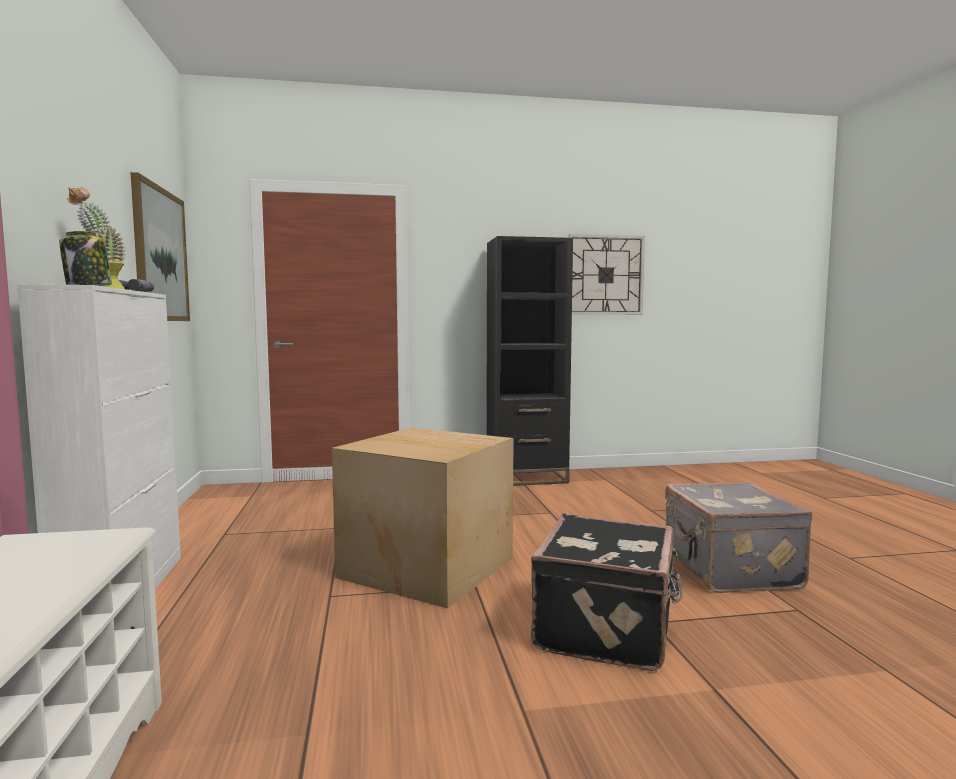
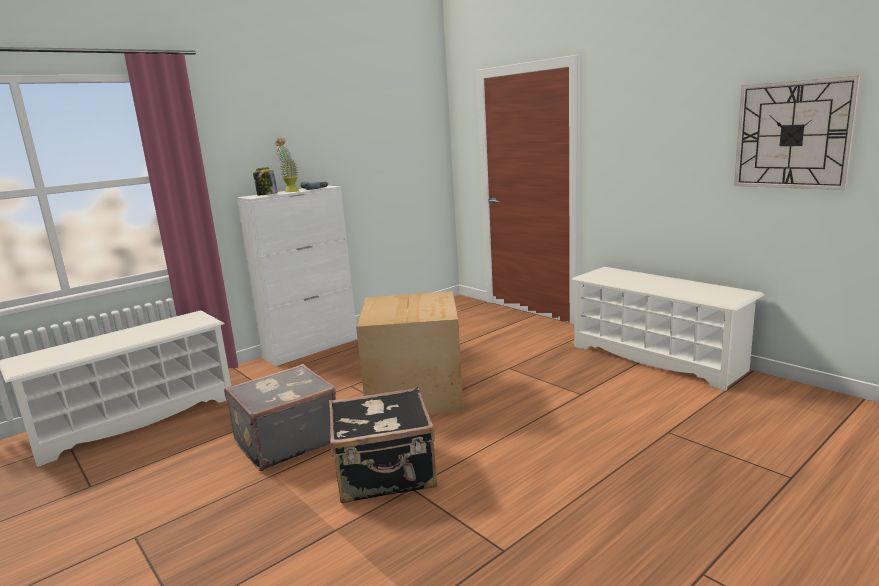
camera: 60 degrees right, 10 degrees up
(160, 255) = (398, 144): picture -> none
(526, 478) = (657, 358): black bookcase -> white shoe rack
(728, 570) = (556, 501): grey suitcase -> grey suitcase (285, 441)

